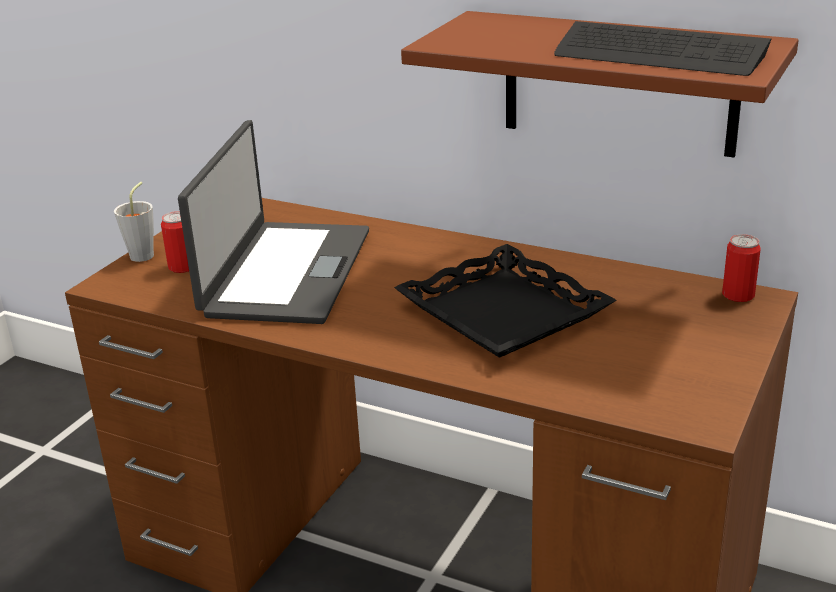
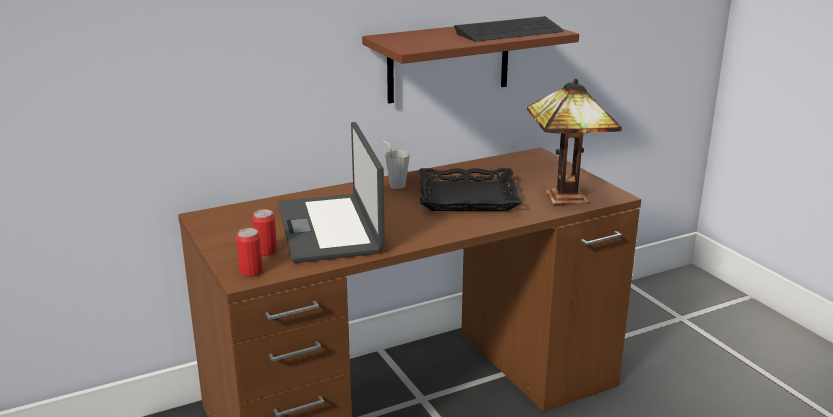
camera: 55 degrees left, 5 degrees down
(145, 254) = (222, 257): grey cup -> grey cup (395, 185)
(285, 272) = (330, 228): laptop -> laptop turned 150 degrees counterclockwise
(623, 380) = (563, 196): none -> table lamp
(738, 295) = (527, 155): can -> can (251, 272)

